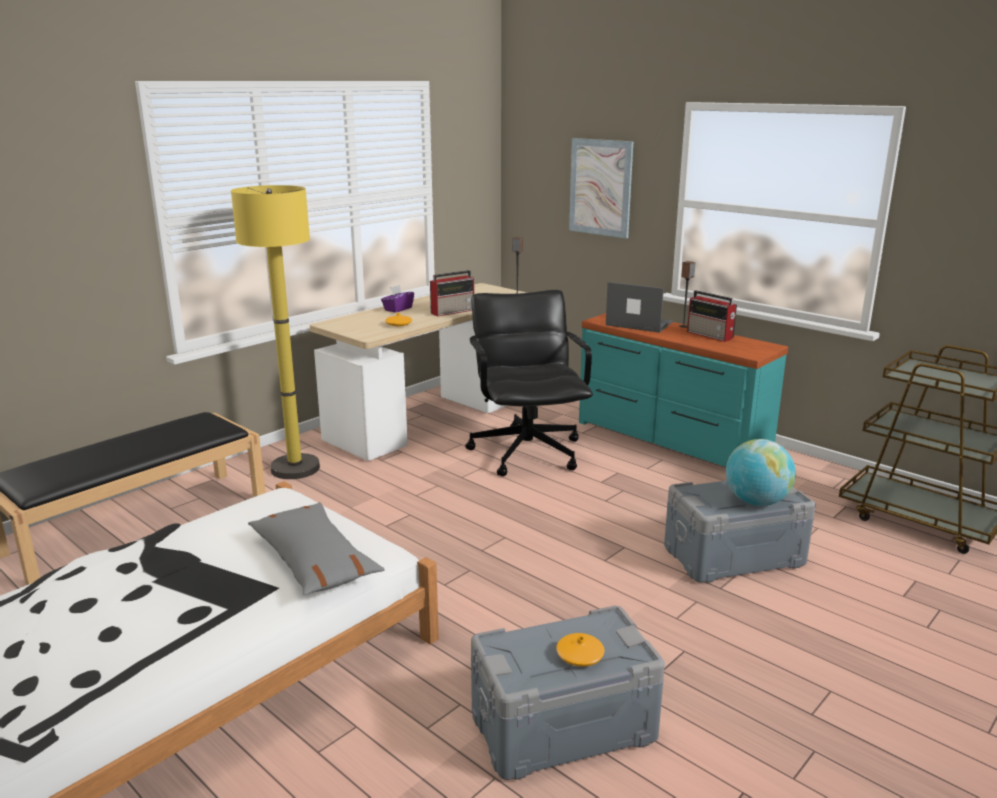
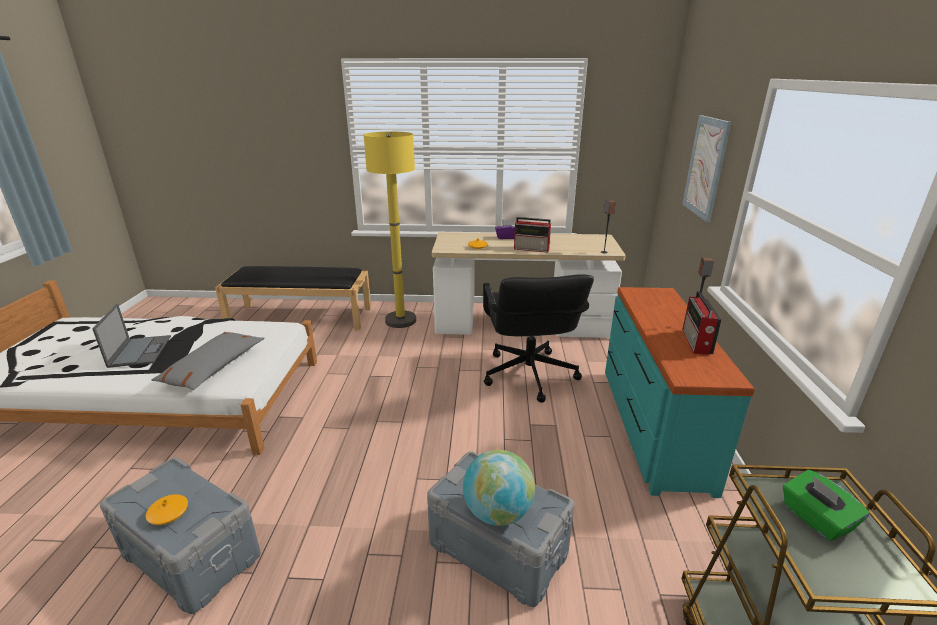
camera: 50 degrees right, 5 degrees up
(527, 452) = (528, 375): black office chair -> black office chair turned 135 degrees clockwise
(638, 323) = (657, 306): laptop -> laptop (140, 351)
(935, 374) = (815, 519): none -> green tissue box

